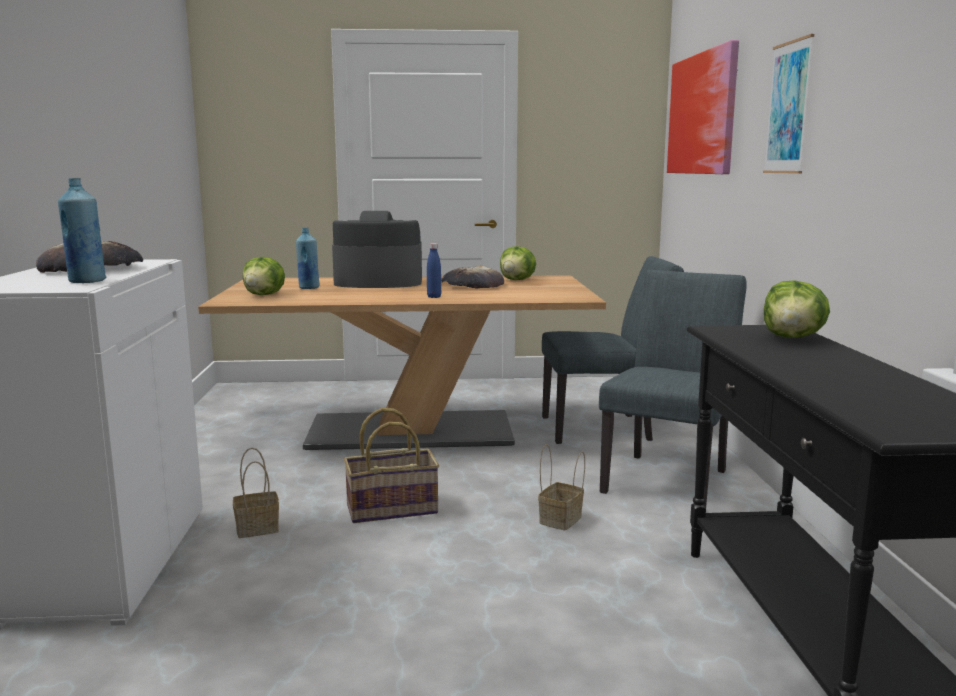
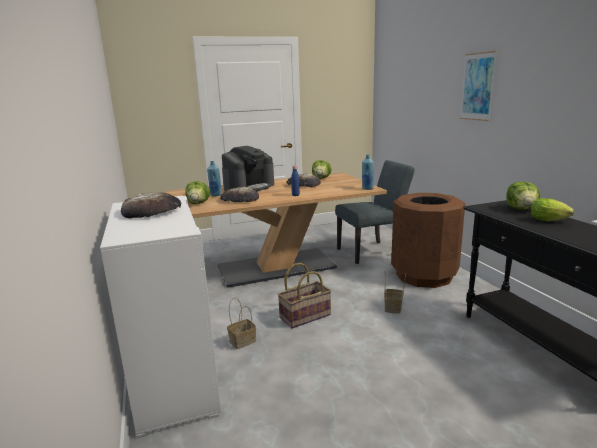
camera: 15 degrees left, 5 degrees up
(87, 281) = (175, 223): blue bottle -> blue bottle (367, 188)
(335, 295) = (239, 199): none -> bread
(377, 282) = (249, 187): coffee machine -> coffee machine turned 150 degrees clockwise
(669, 477) = (424, 275): grey chair -> brown trash can
(702, 114) = (406, 84): picture -> none
(817, 357) = (550, 221): none -> lettuce

